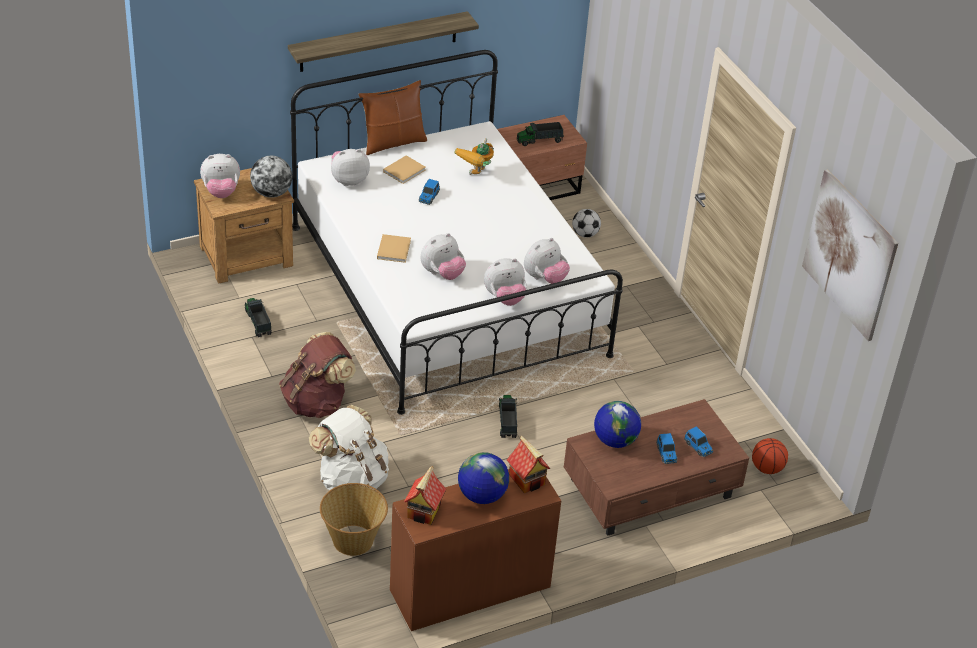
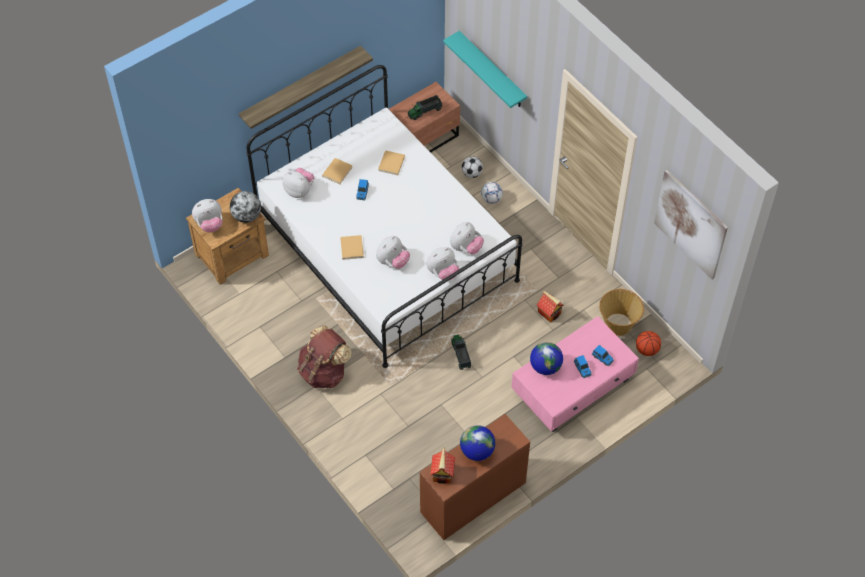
camera: 10 degrees left, 15 degrees up
(257, 322) = (259, 312): toy truck -> none
(349, 180) = (299, 190): plush toy -> plush toy turned 60 degrees clockwise
(351, 479) = (368, 430): white backpack -> none
(353, 539) = (384, 478): basket -> basket (618, 324)
(393, 143) = (321, 146): brown pillow -> none
(476, 176) = (391, 164): toy robot -> beige book
(527, 480) = (503, 430): toy house -> toy house (549, 312)
(602, 265) = (491, 199): none -> football
(632, 83) = (492, 71): none -> turquoise shelf
(652, 488) = (573, 386): brown coffee table -> pink coffee table

